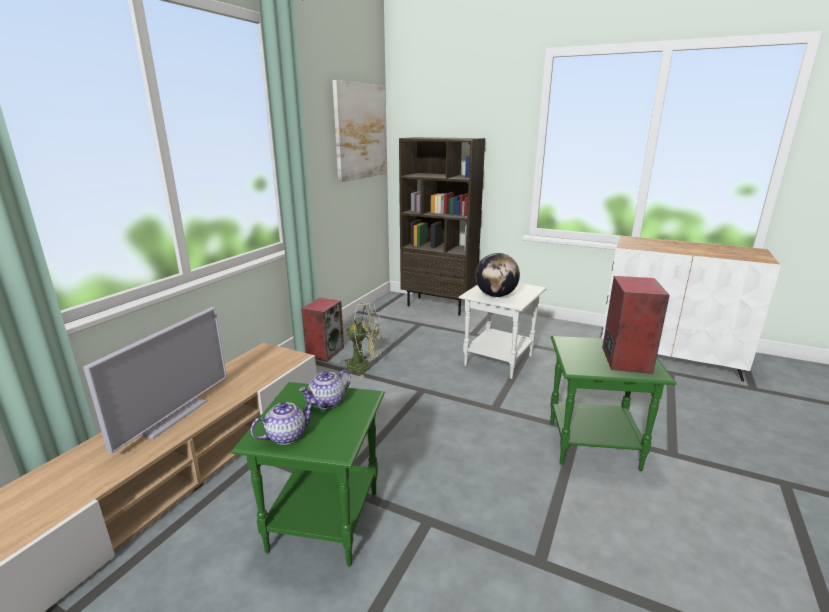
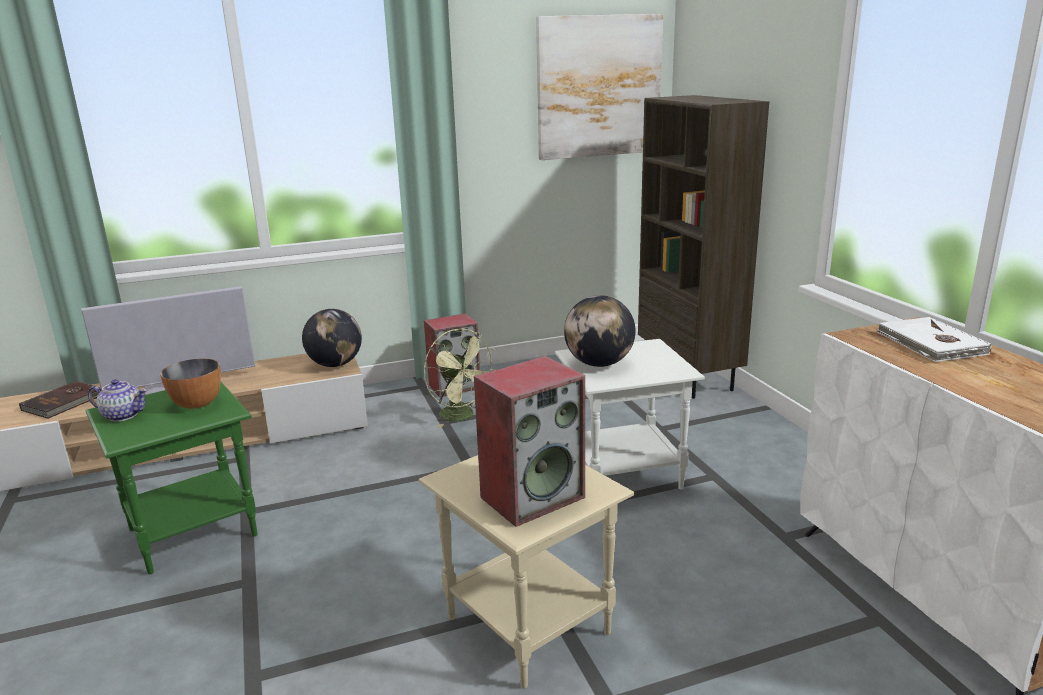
camera: 45 degrees right, 0 degrees up
(62, 483) = (65, 402): none -> brown book
(280, 356) = (335, 364): none -> globe
(328, 402) = (197, 404): teapot -> bowl
(594, 445) = (529, 627): green side table -> beige side table
(653, 243) = (930, 344): none -> white book

